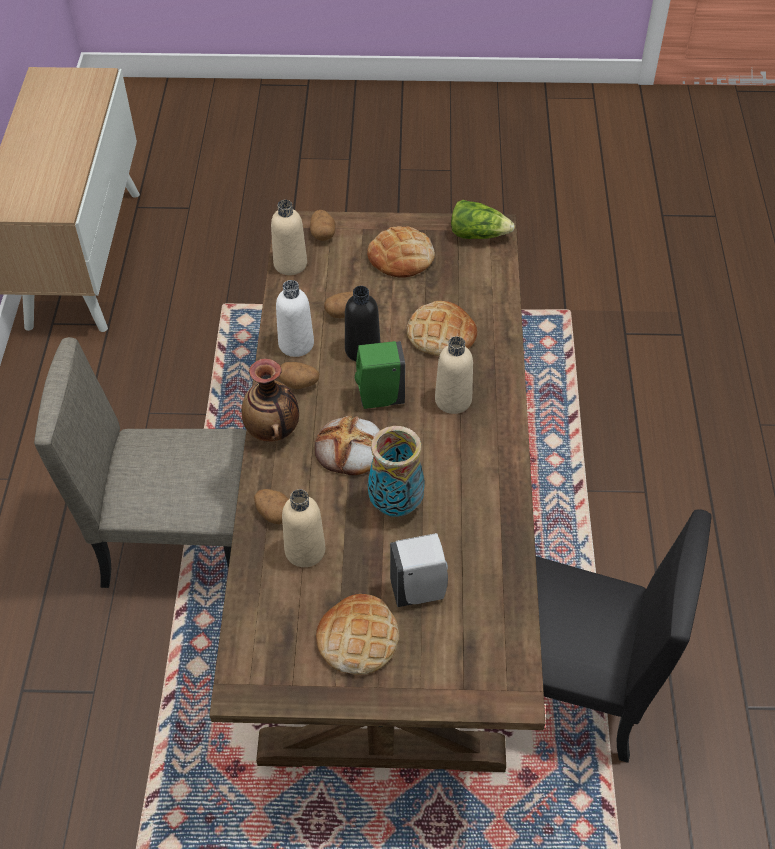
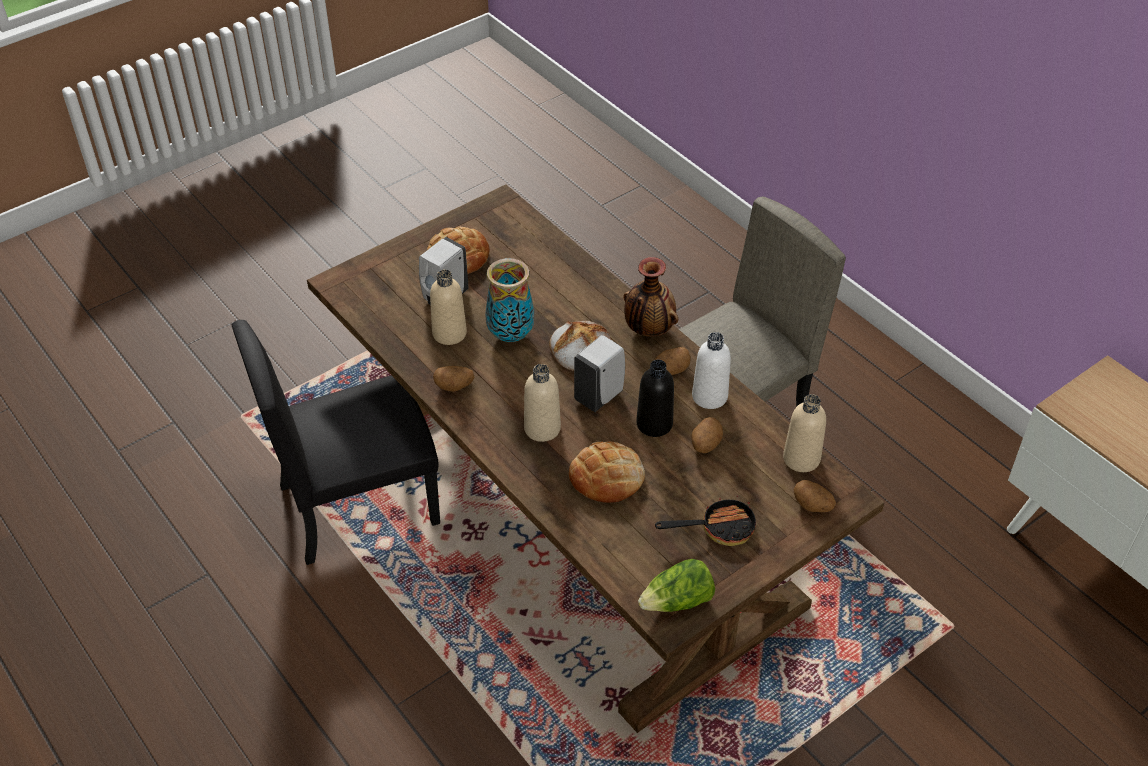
camera: 140 degrees right, 5 degrees down
(275, 514) = (584, 285): potato -> potato (454, 386)
(305, 550) = (541, 277): beige bottle -> beige bottle (449, 333)
(379, 398) = (600, 395): green soap dispenser -> white soap dispenser
(401, 257) = (719, 528): bread -> frying pan

